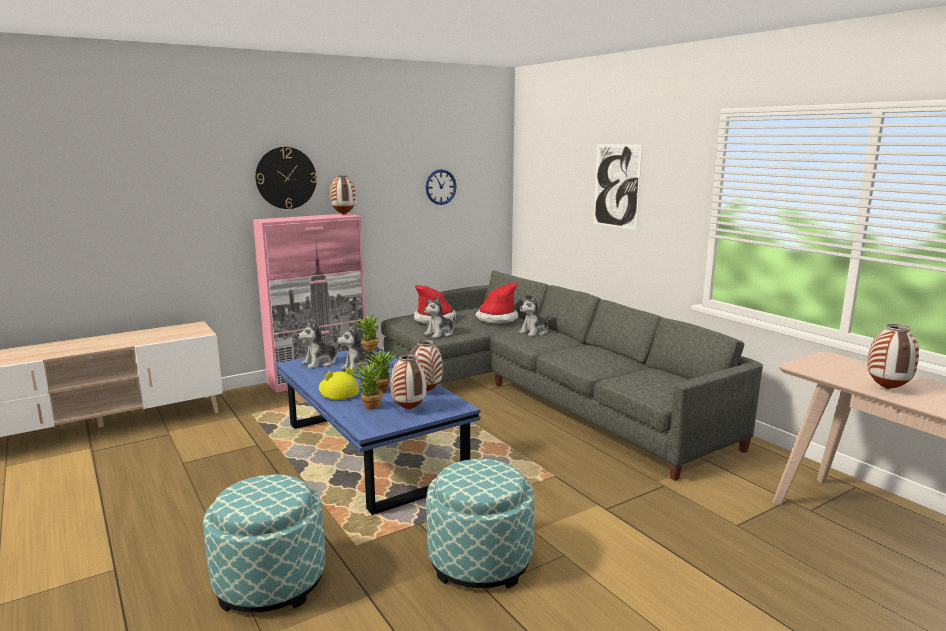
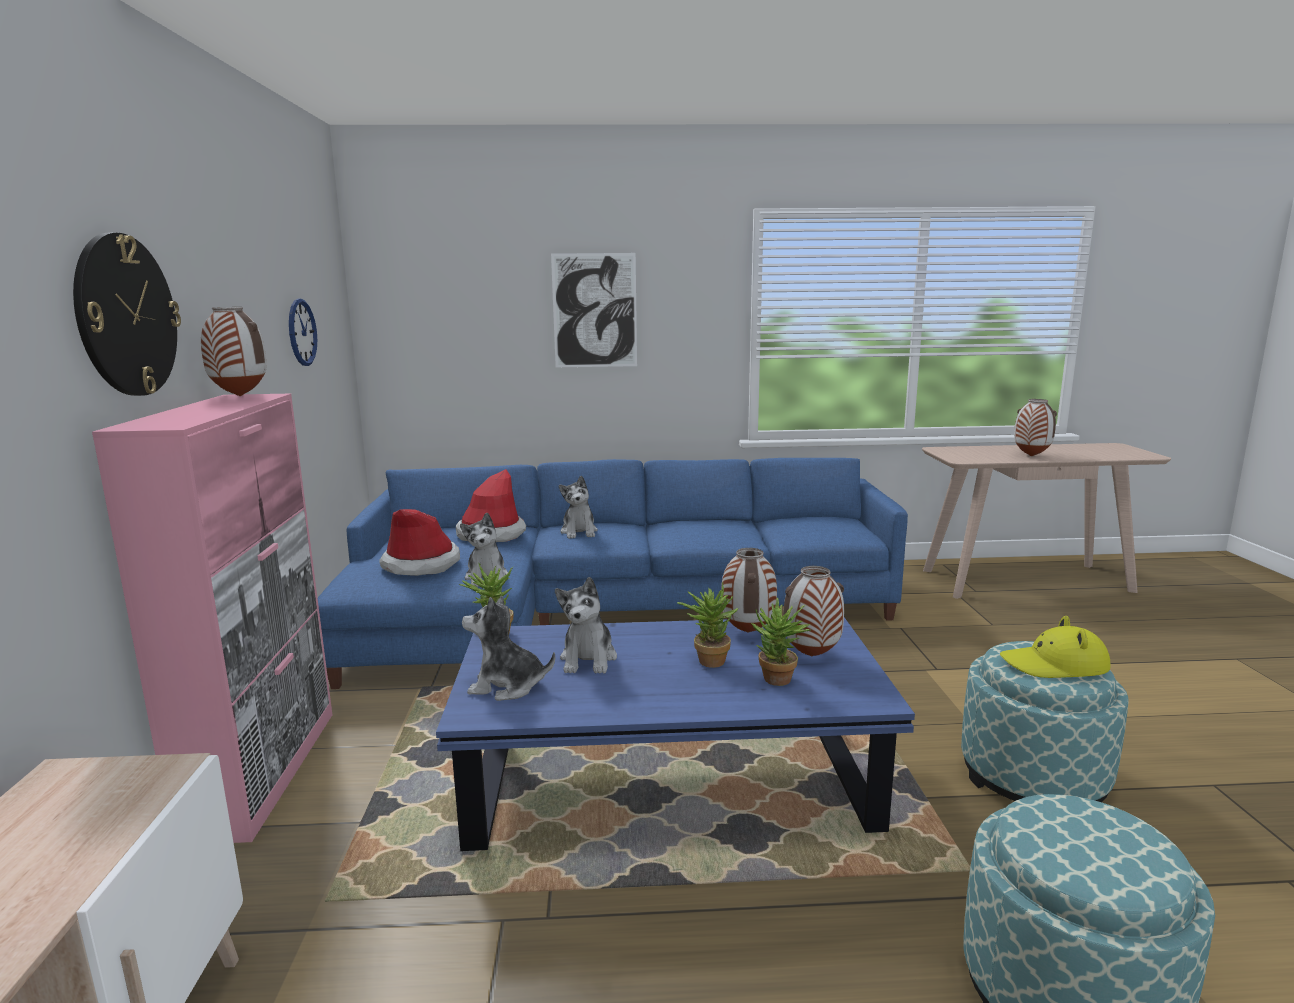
camera: 60 degrees left, 0 degrees up
(320, 363) = (507, 686): plush toy -> plush toy turned 105 degrees clockwise
(337, 391) = (680, 694): yellow hat -> yellow hat (1054, 665)
(540, 391) = (600, 613): grey sofa -> blue sofa

